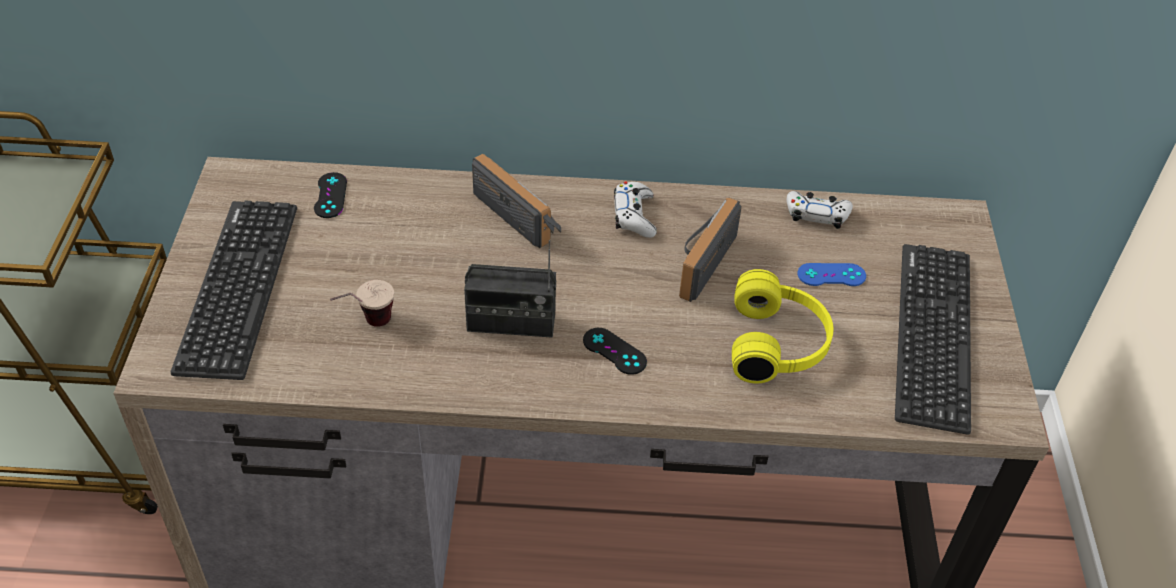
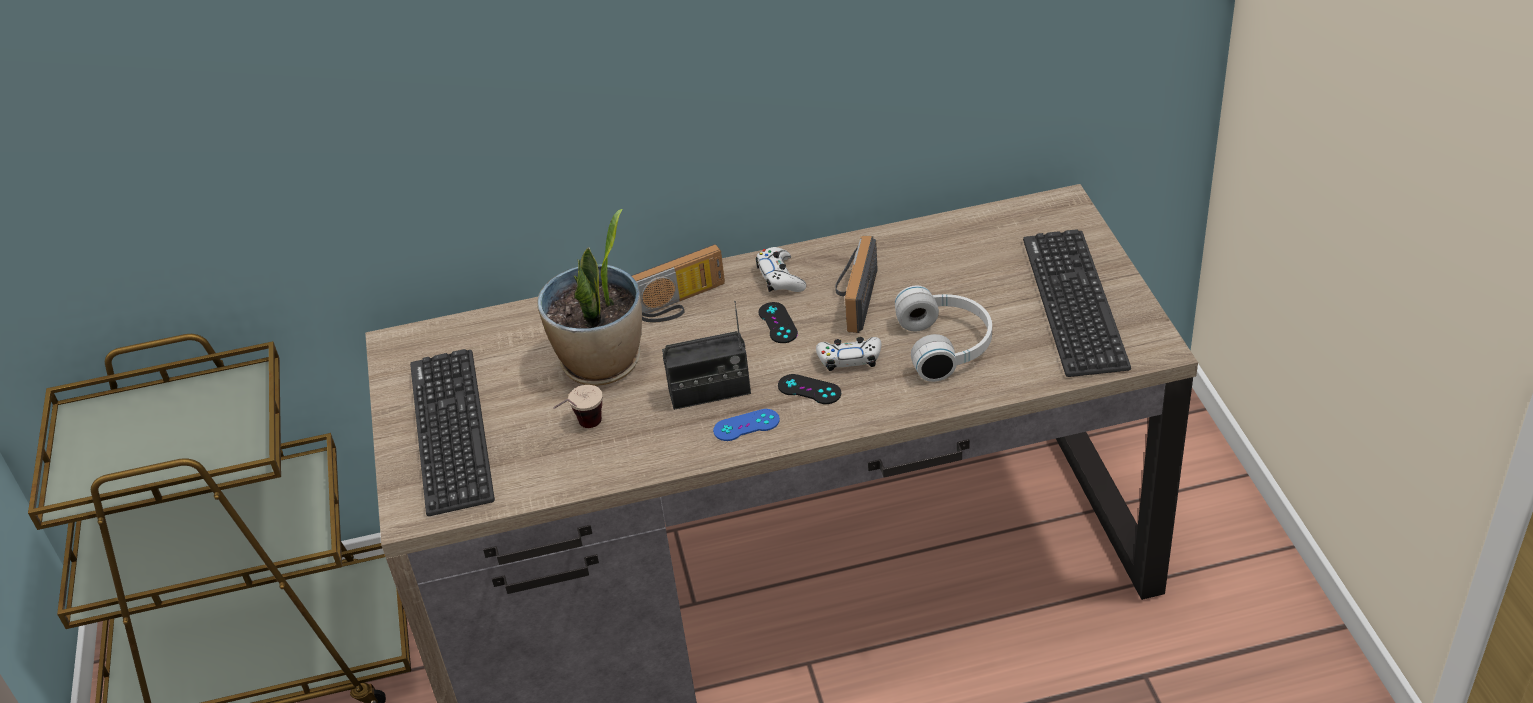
camera: 10 degrees left, 5 degrees down
(330, 195) = (497, 334): black game controller -> black game controller (778, 323)
(418, 257) = (602, 363): none -> potted plant
(521, 215) = (679, 304): radio -> radio turned 120 degrees clockwise
(779, 343) = (947, 345): yellow headphones -> white headphones
(817, 214) = (939, 233): white game controller -> white game controller (849, 358)
(831, 275) = (971, 279): blue game controller -> blue game controller (746, 425)

